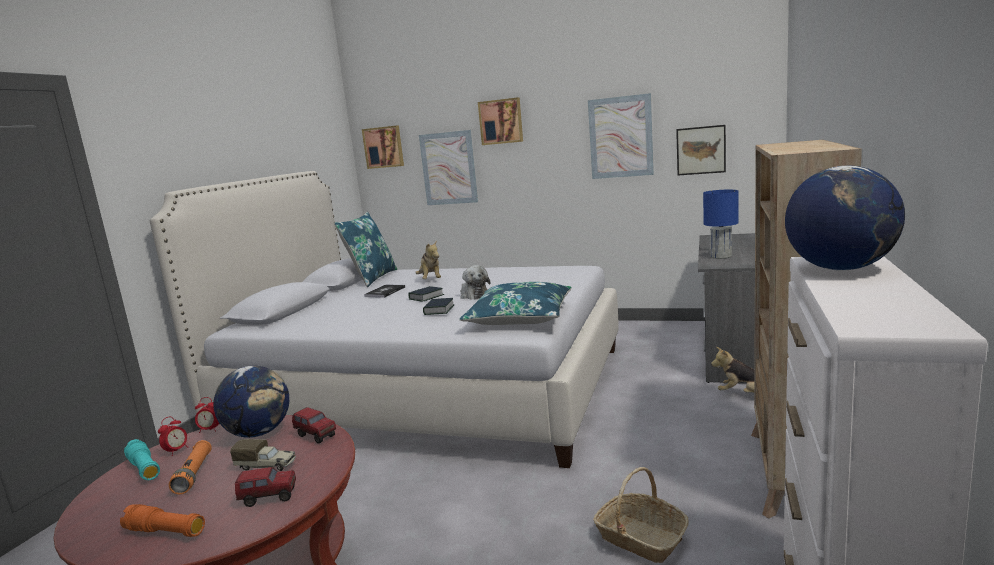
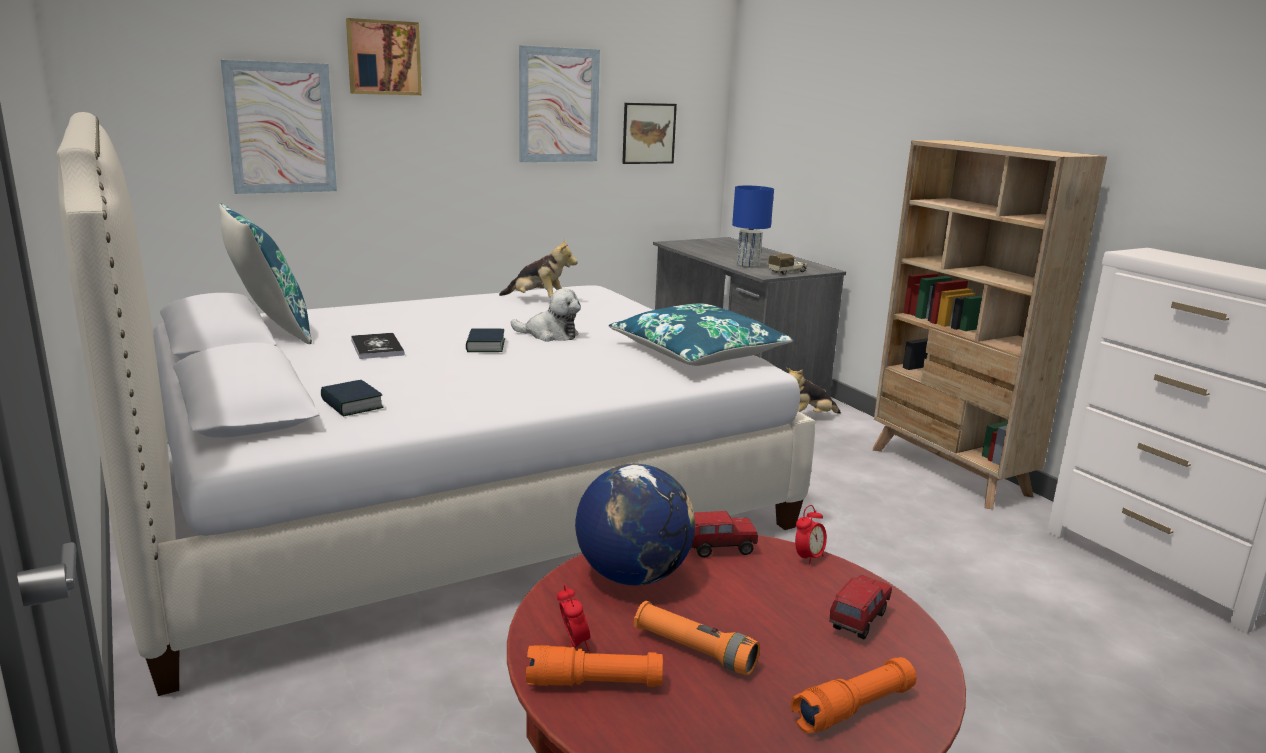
camera: 50 degrees left, 5 degrees up
(144, 468) = (594, 683): turquoise flashlight -> orange flashlight
(210, 430) = (541, 603): alarm clock -> alarm clock (808, 558)
(267, 465) = (758, 599): toy truck -> toy truck (788, 272)
(384, 147) = (133, 73): picture -> none
(430, 280) = (405, 323): plush toy -> plush toy (538, 301)
(439, 310) = (567, 359): book -> book (352, 404)
(640, 538) = (952, 559): basket -> none
(840, 269) = (1172, 258): globe -> none

